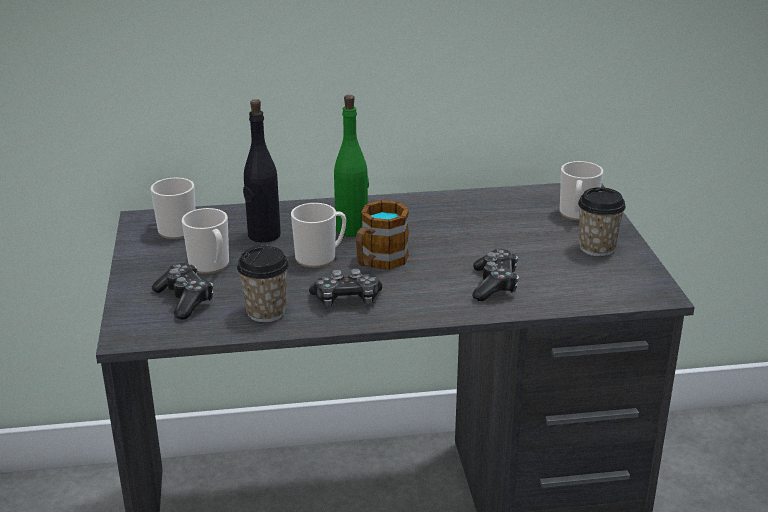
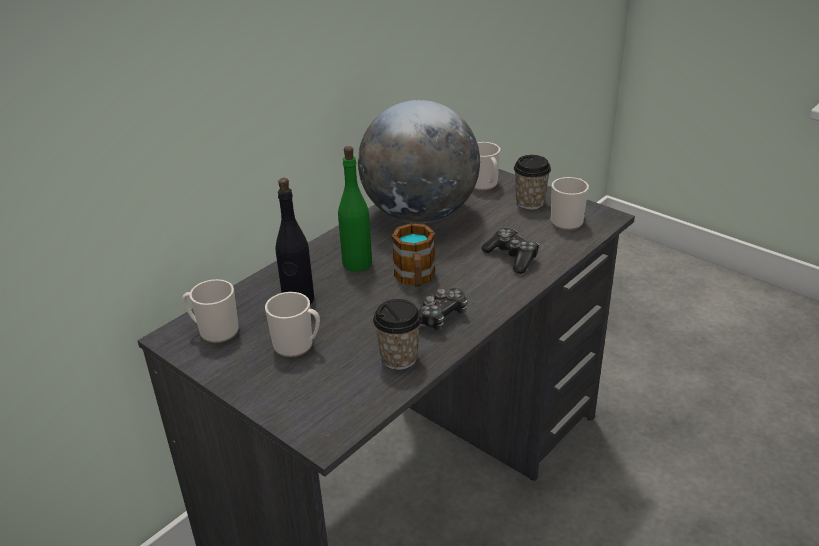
camera: 40 degrees left, 5 degrees up
(185, 299) = (322, 383): game controller -> none
(320, 257) = (369, 296): mug -> mug (568, 220)
(470, 214) = (419, 215): none -> globe

